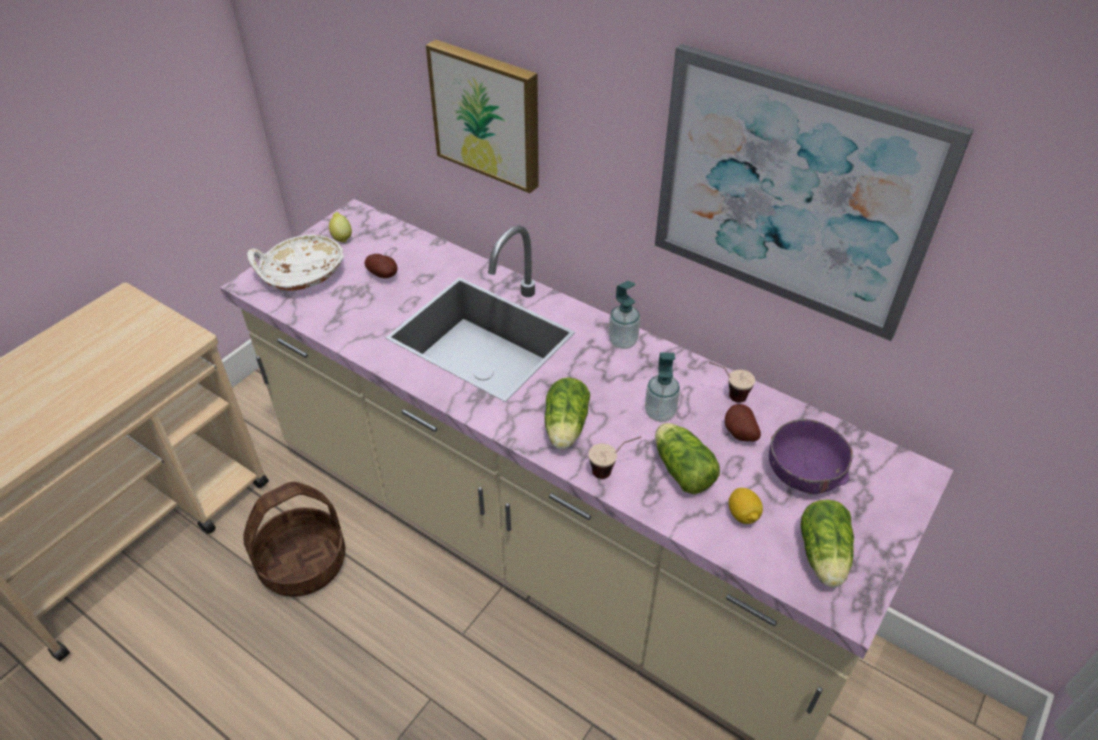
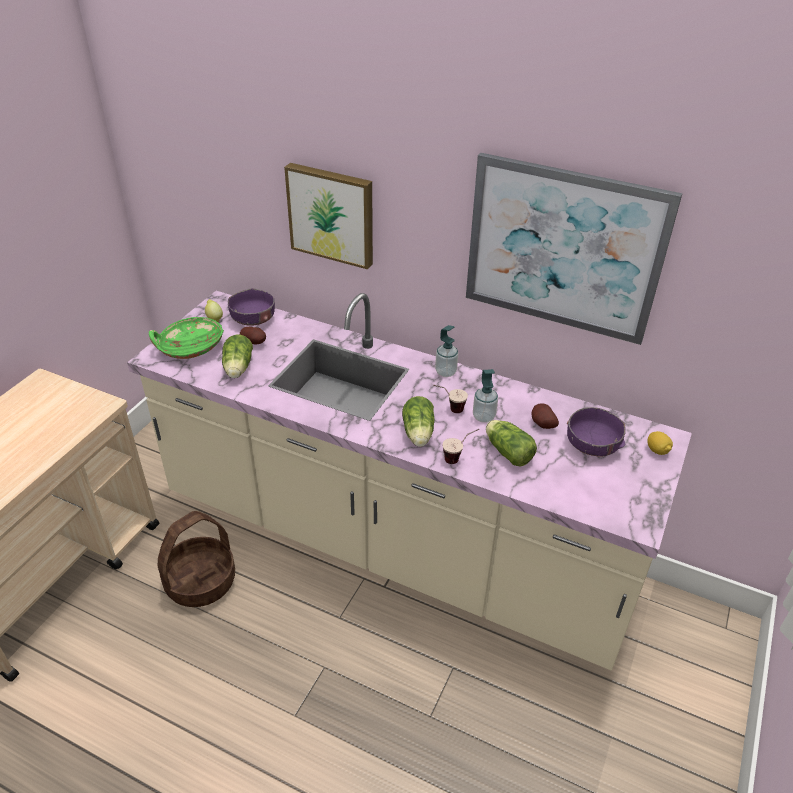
camera: 10 degrees left, 5 degrees down
(301, 275) = (190, 347): white bowl -> green bowl
(390, 242) = (253, 319): none -> purple bowl
(727, 395) = (528, 400): cup -> cup (449, 409)
(743, 515) = (556, 476): lemon -> lemon (657, 450)
(823, 557) = (617, 497): lettuce -> lettuce (237, 369)

